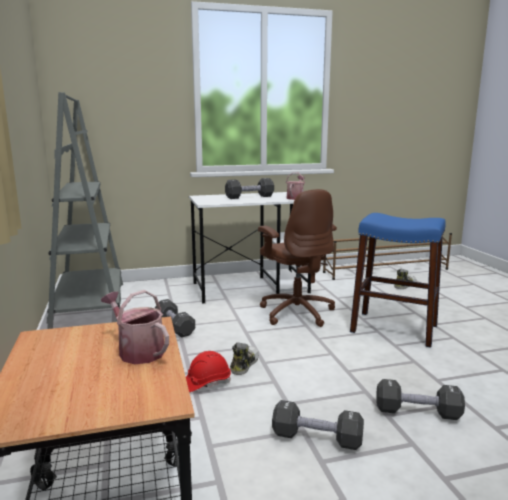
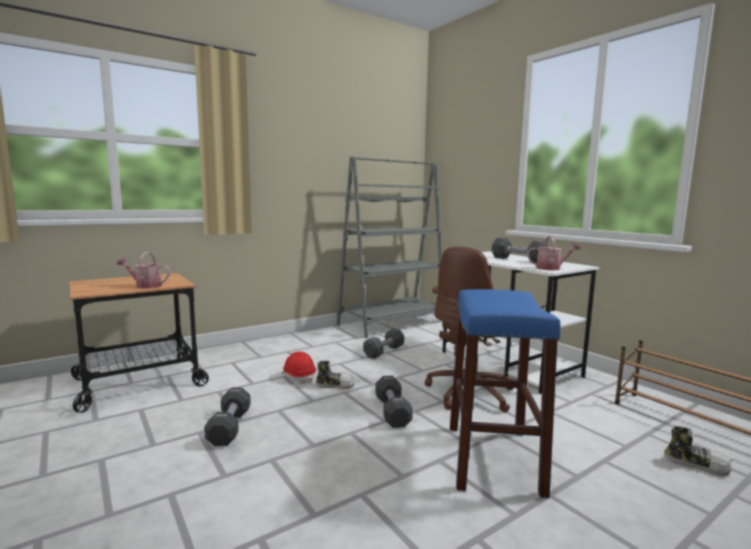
camera: 70 degrees right, 5 degrees down
(137, 350) = (145, 285): watering can -> watering can turned 105 degrees counterclockwise
(417, 412) = (281, 478): black dumbbell -> black dumbbell (392, 412)

